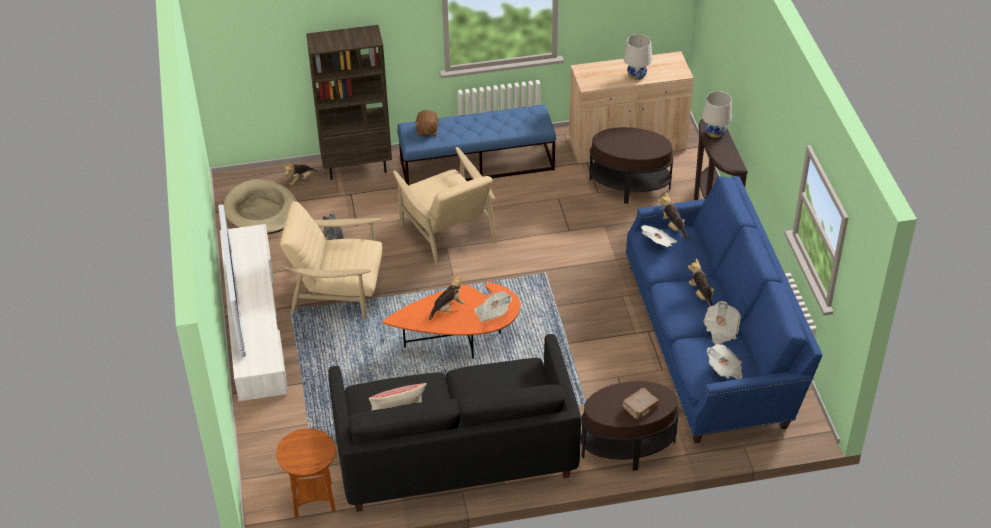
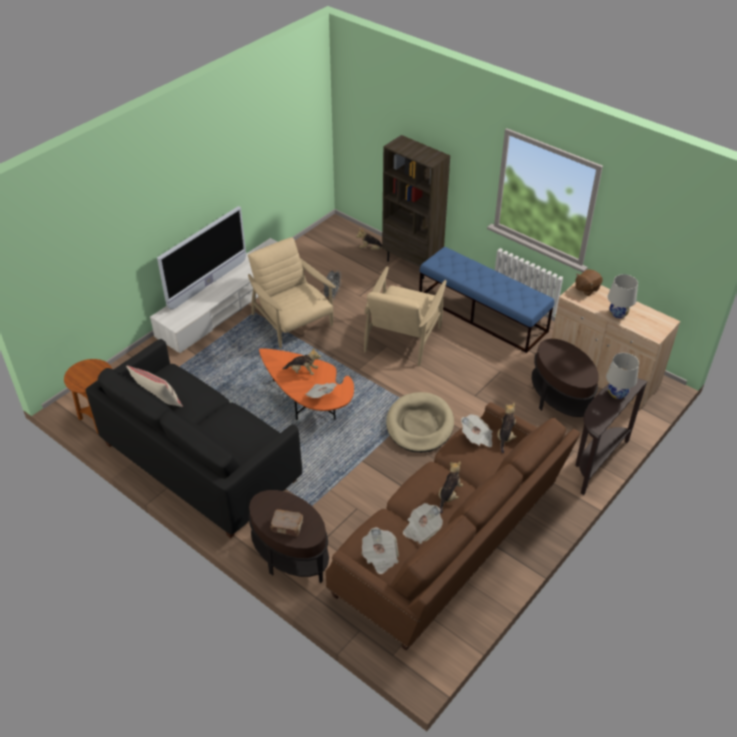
camera: 50 degrees right, 0 degrees up
(261, 211) = (326, 250): beige dog bed -> beige dog bed (419, 425)
(427, 130) = (452, 261): brown plush toy -> brown plush toy (586, 289)
(711, 342) = (450, 544): blue sofa -> brown sofa

